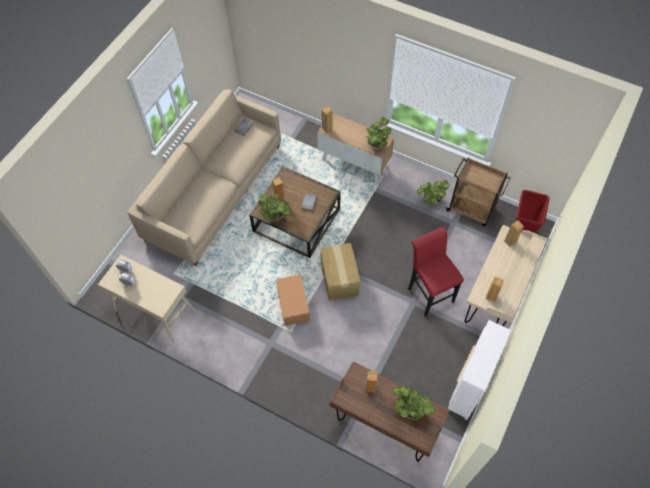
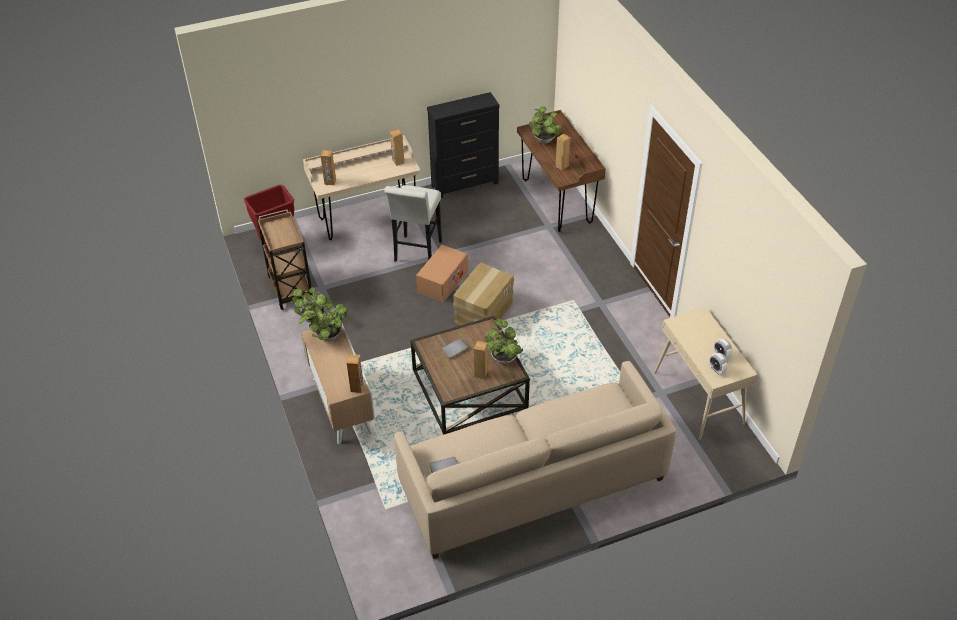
camera: 140 degrees left, 15 degrees down
(293, 304) = (550, 319): cardboard box -> cardboard box (442, 281)
(428, 292) = (417, 254): red stool -> white stool
(468, 388) = (465, 184): white dresser -> black dresser

